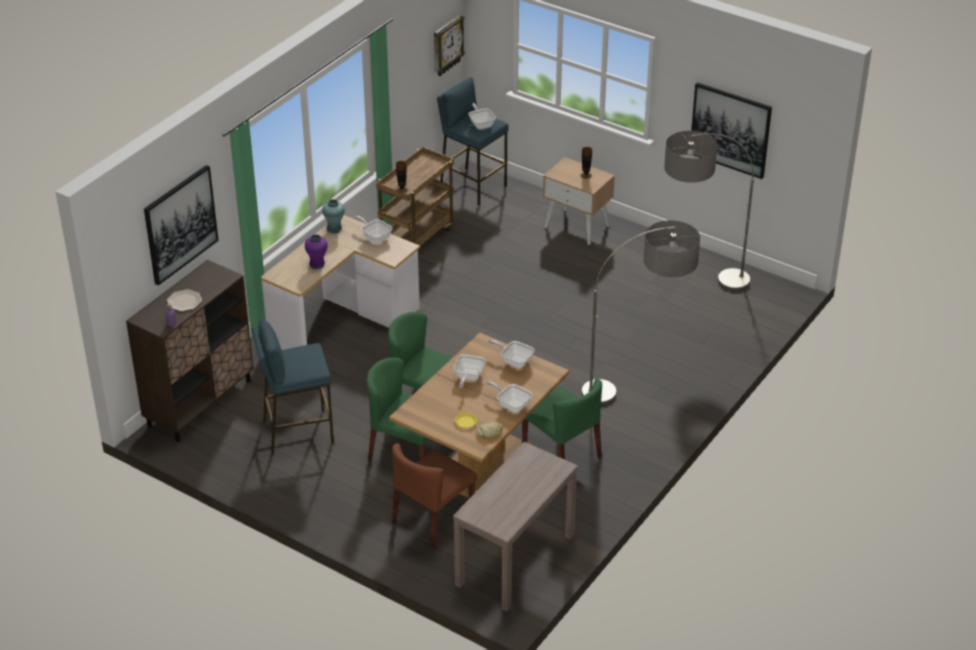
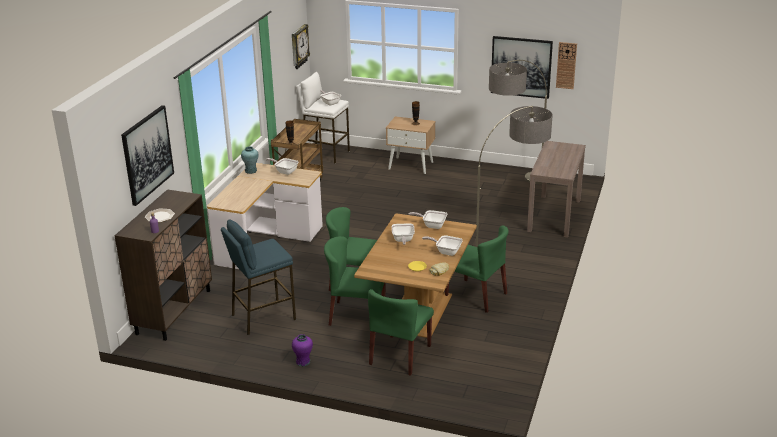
camera: 15 degrees left, 10 degrees down
(317, 264) = (248, 192): purple vase -> purple vase (303, 362)
(433, 518) = (400, 355): brown chair -> green chair
(472, 186) = (325, 154): blue stool -> white stool
(515, 560) = (480, 371): brown console table -> brown console table (554, 215)
(787, 142) = (566, 65): none -> wall clock

